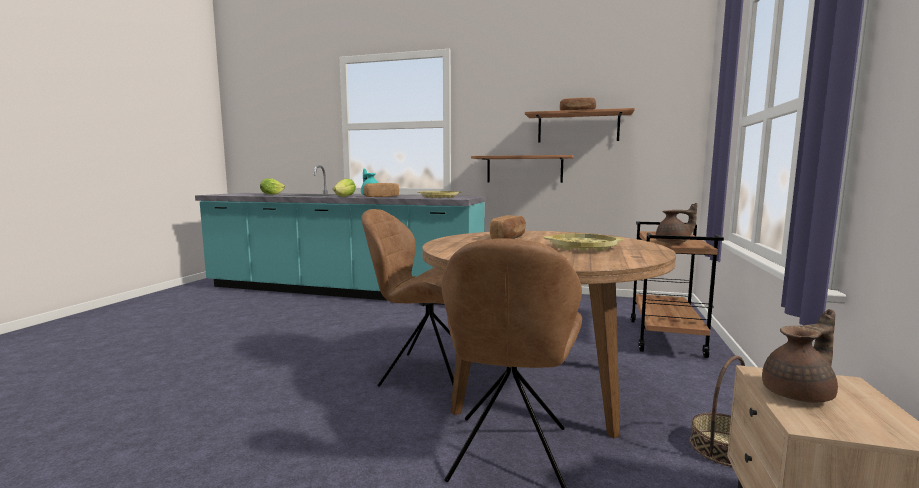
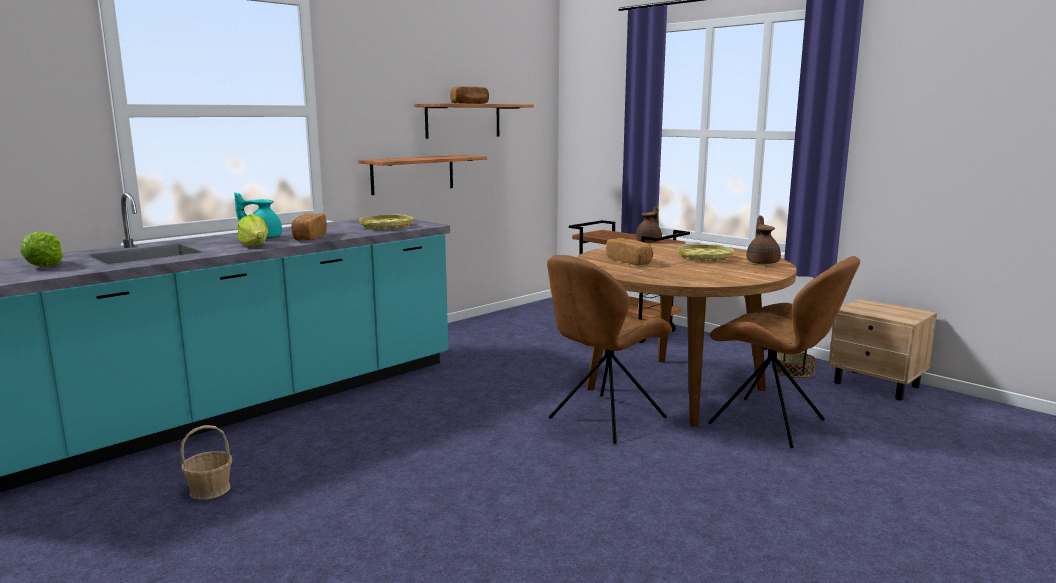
camera: 60 degrees left, 5 degrees up
(250, 311) = (210, 489): none -> basket
(799, 394) = (876, 311): brown teapot -> brown teapot (762, 262)

